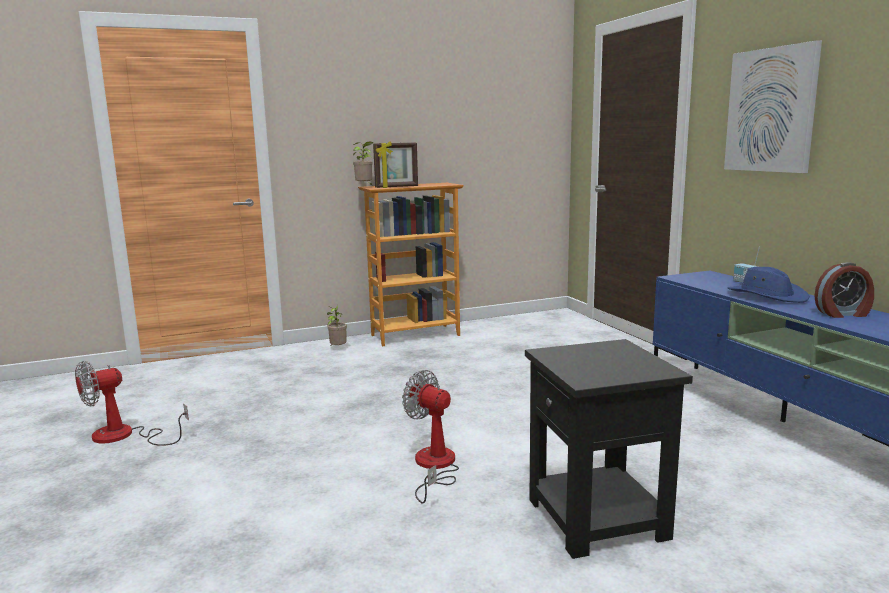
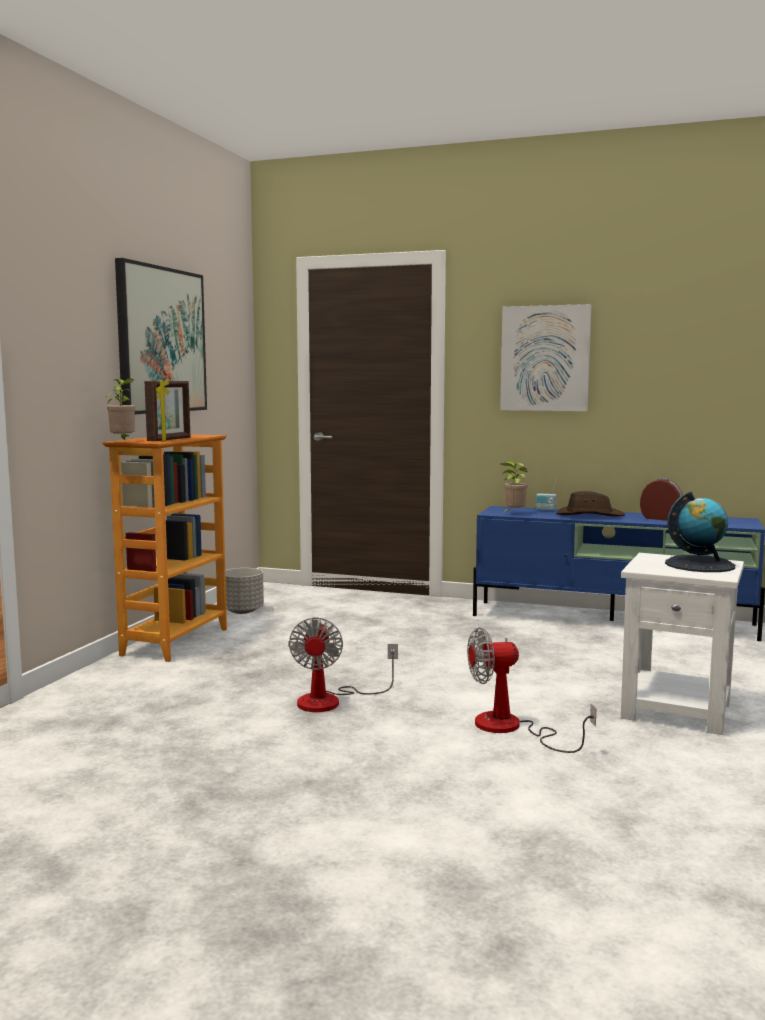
camera: 50 degrees left, 5 degrees down
(124, 436) = (123, 856): fan -> fan (332, 700)
(337, 349) = (119, 679): potted plant -> potted plant (513, 514)
(437, 110) = (161, 340): none -> picture
(500, 326) = (242, 611): none -> grey planter
(598, 519) = (678, 710): black side table -> white side table
(621, 365) = (699, 565): none -> globe
(767, 296) = (589, 515): blue hat -> brown hat
(843, 314) = (661, 518): alarm clock -> alarm clock turned 90 degrees counterclockwise

